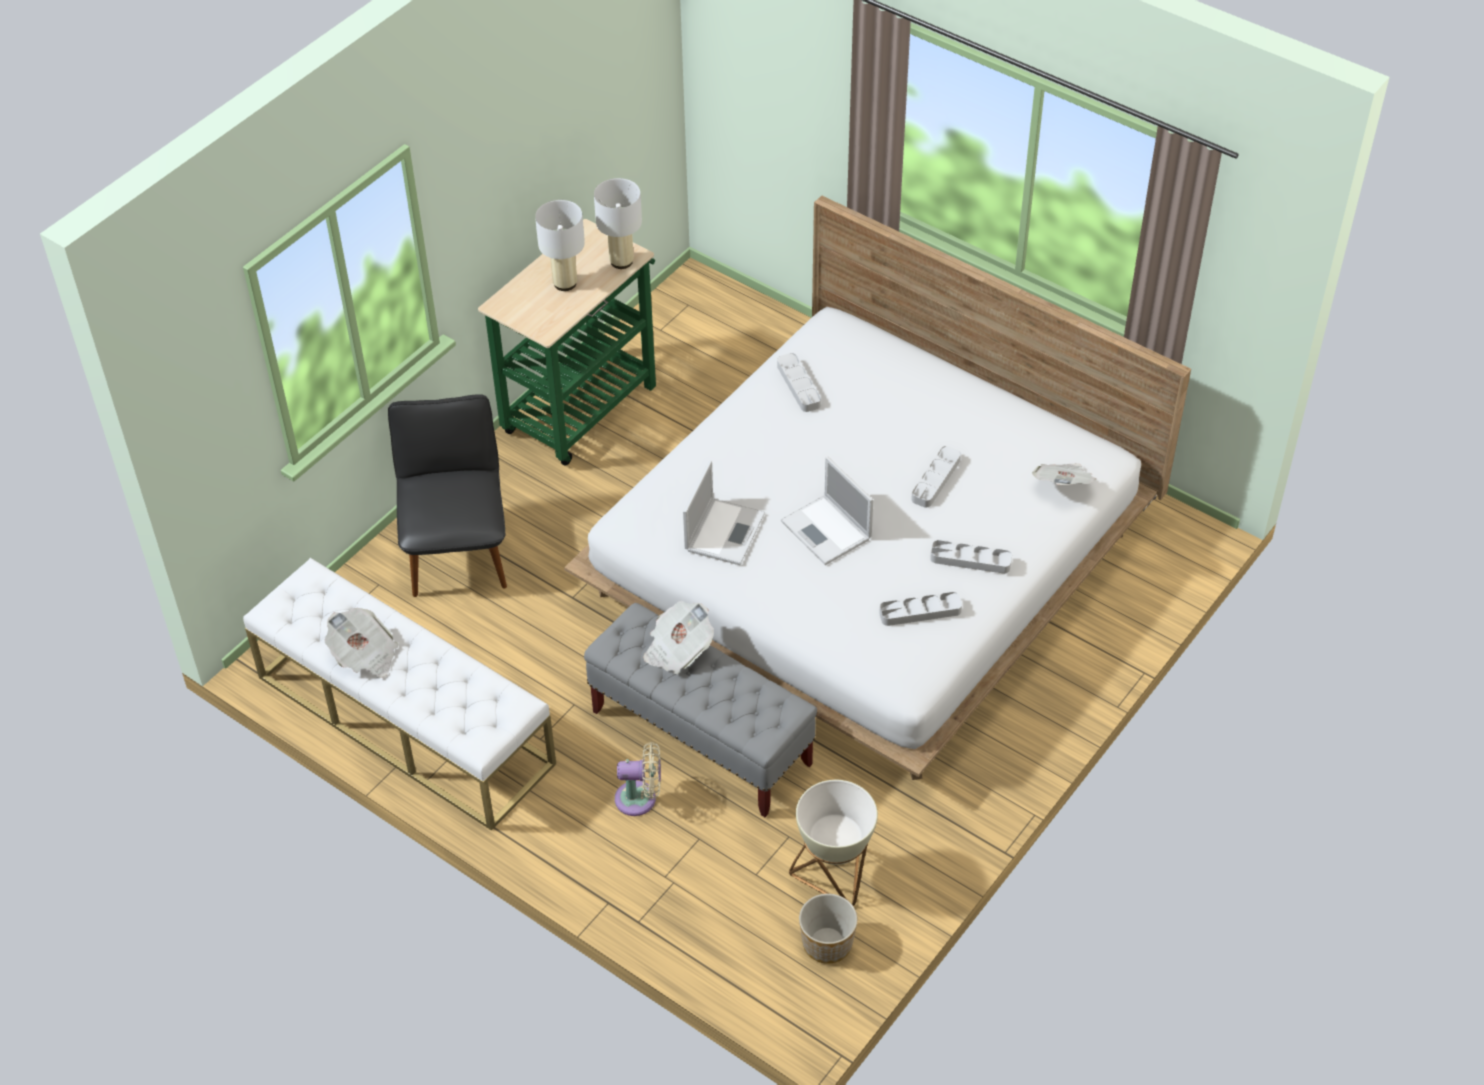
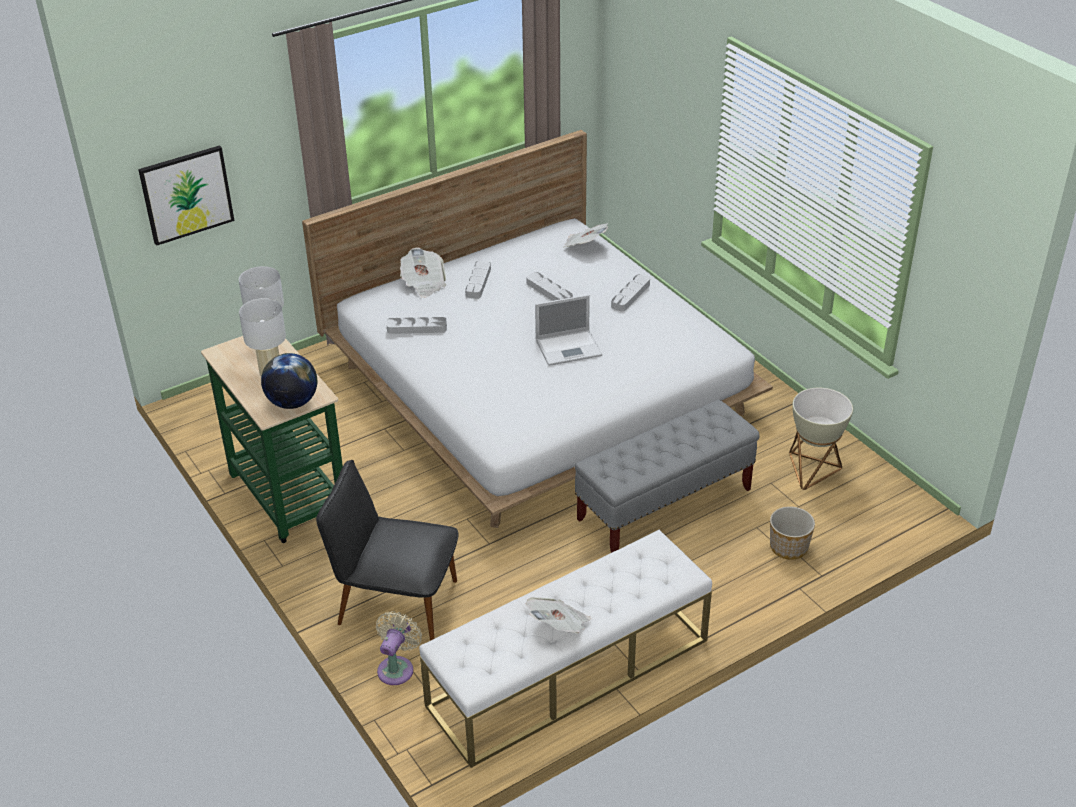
camera: 70 degrees left, 10 degrees down
(526, 315) = (292, 402): none -> globe
(640, 799) = (708, 549): beige fan -> beige fan (397, 667)
(678, 649) = (637, 449): newspaper -> newspaper (424, 283)
(725, 530) = (542, 393): laptop -> none
(744, 82) = (186, 194): none -> picture
(826, 943) = (867, 487): planter -> planter (788, 548)
(920, 612) = (666, 326): grey tray -> grey tray (478, 282)

